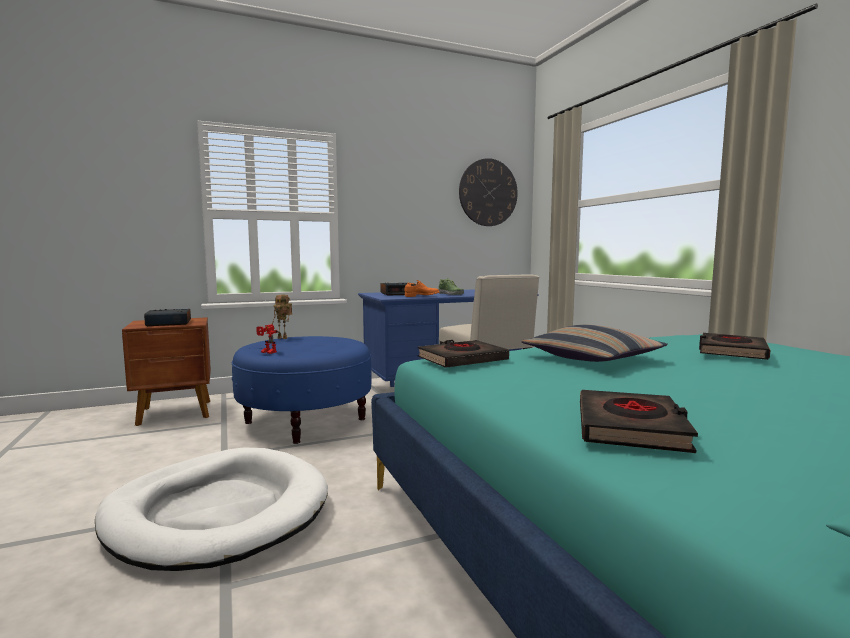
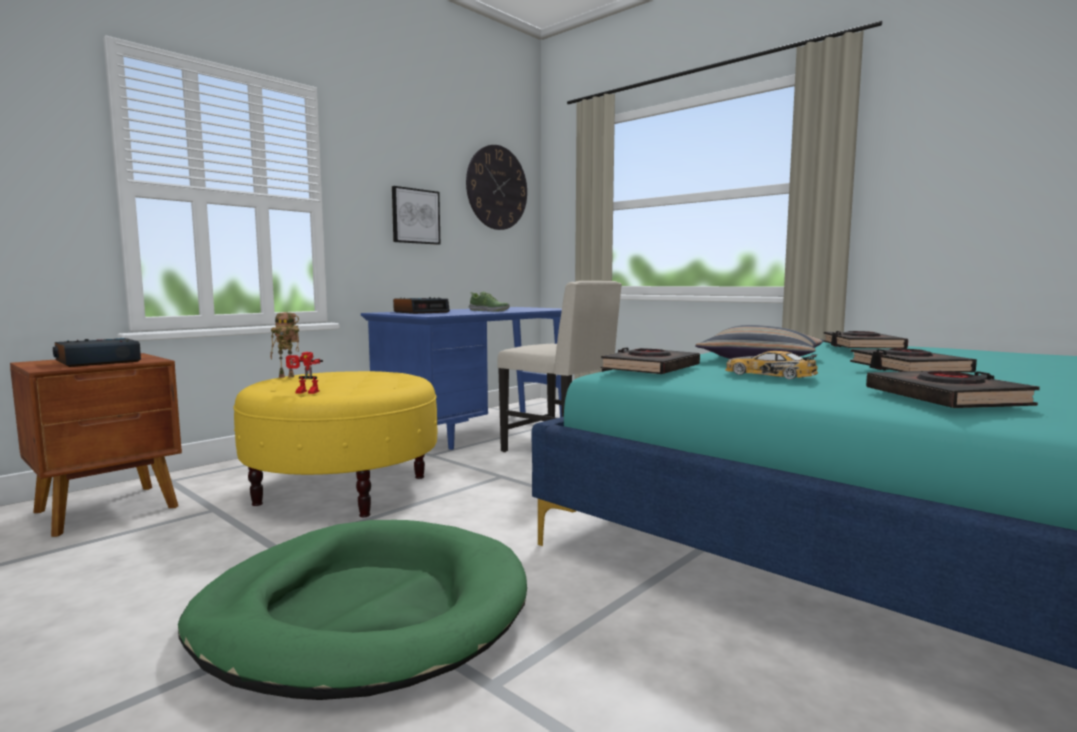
camera: 25 degrees left, 0 degrees up
(218, 512) = (364, 613): white dog bed -> green dog bed
(306, 421) = (344, 490): blue ottoman -> yellow ottoman
(413, 219) = (415, 216): none -> picture
(422, 296) = (463, 313): orange shoe -> none
(538, 377) = (769, 375): none -> toy car
(702, 385) = (907, 369): none -> black book

